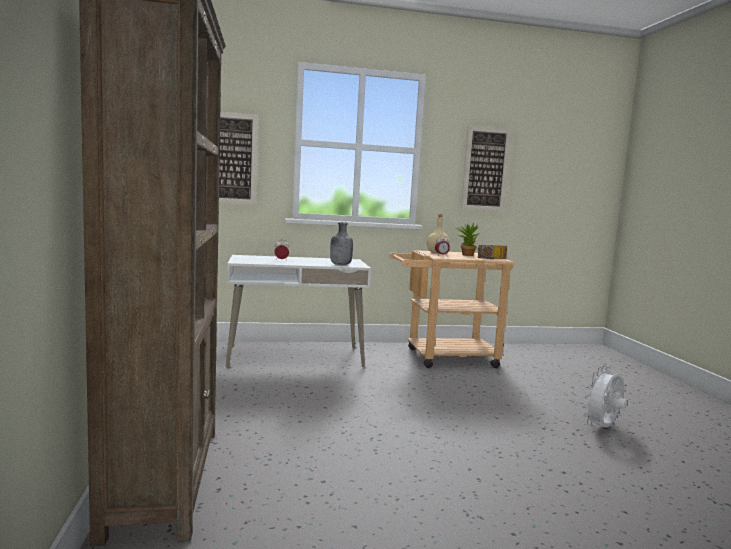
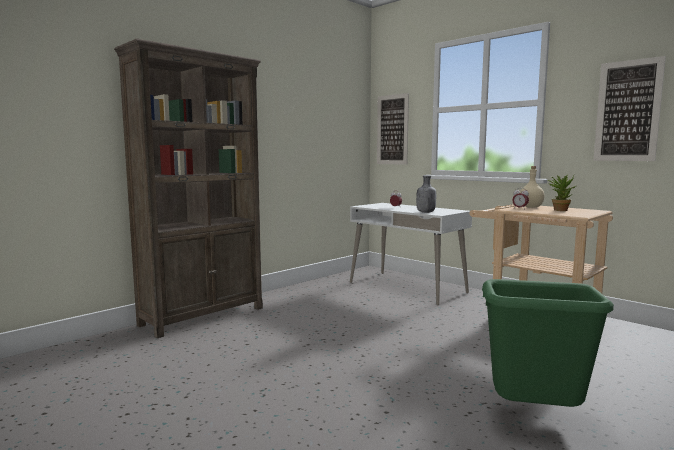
camera: 55 degrees right, 0 degrees up
(492, 258) = (572, 214): radio -> none
(602, 427) = (534, 415): white fan -> green trash can

